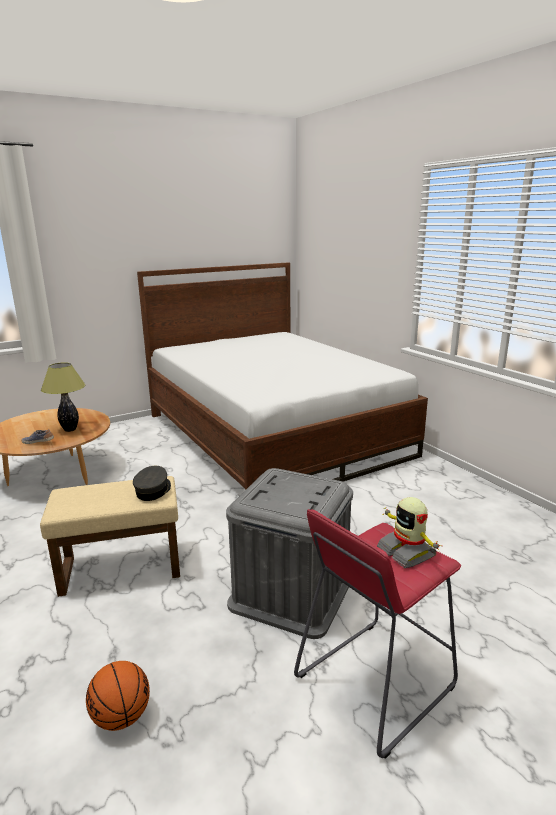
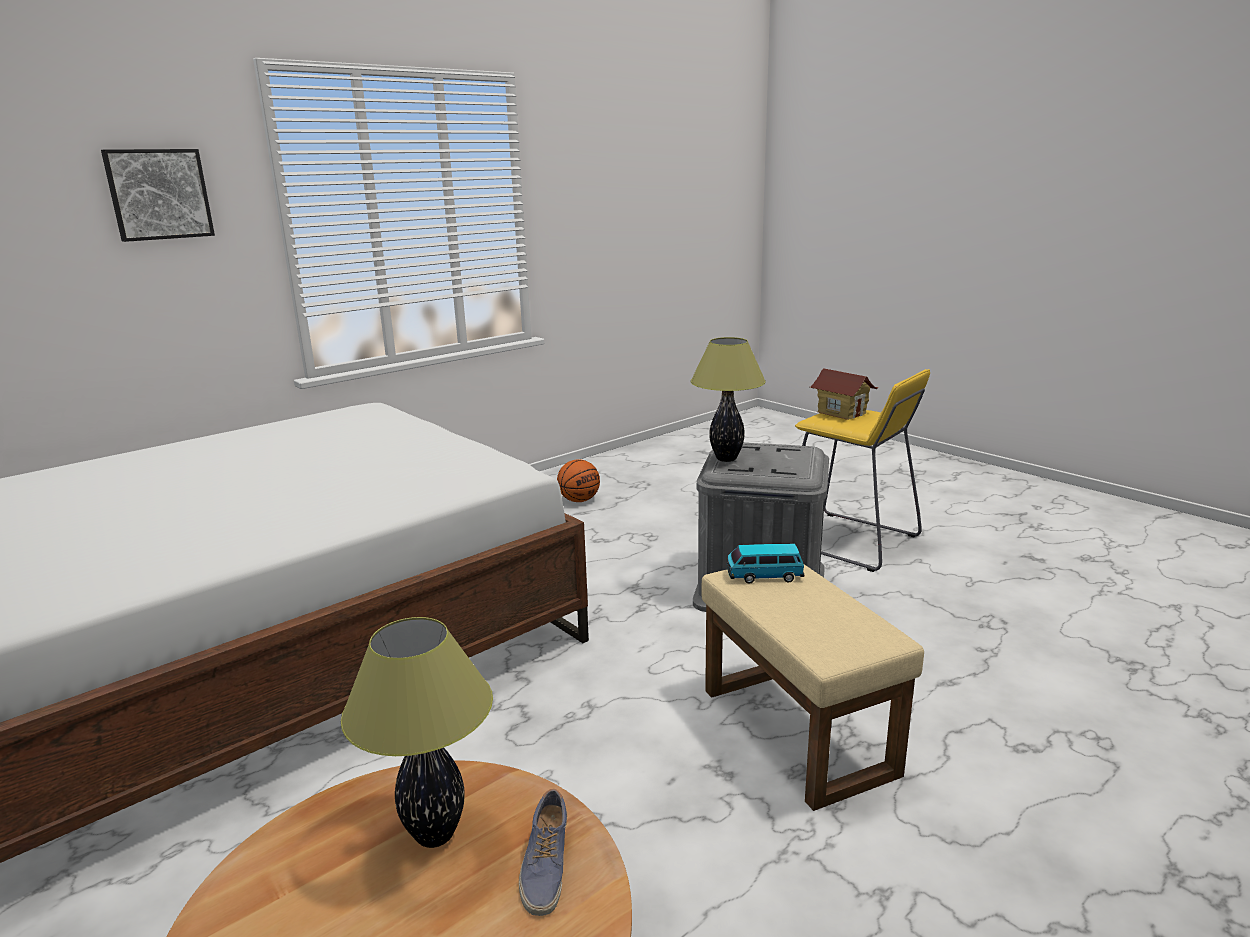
camera: 100 degrees left, 0 degrees up
(121, 717) = (1008, 652): basketball -> basketball (579, 500)
(153, 490) = (764, 575): grey cap -> toy car
(297, 477) = (726, 459): none -> table lamp
(374, 682) = (850, 541): red stool -> yellow stool
(378, 237) = (159, 194): none -> picture
(407, 552) = (841, 413): toy robot -> toy house

